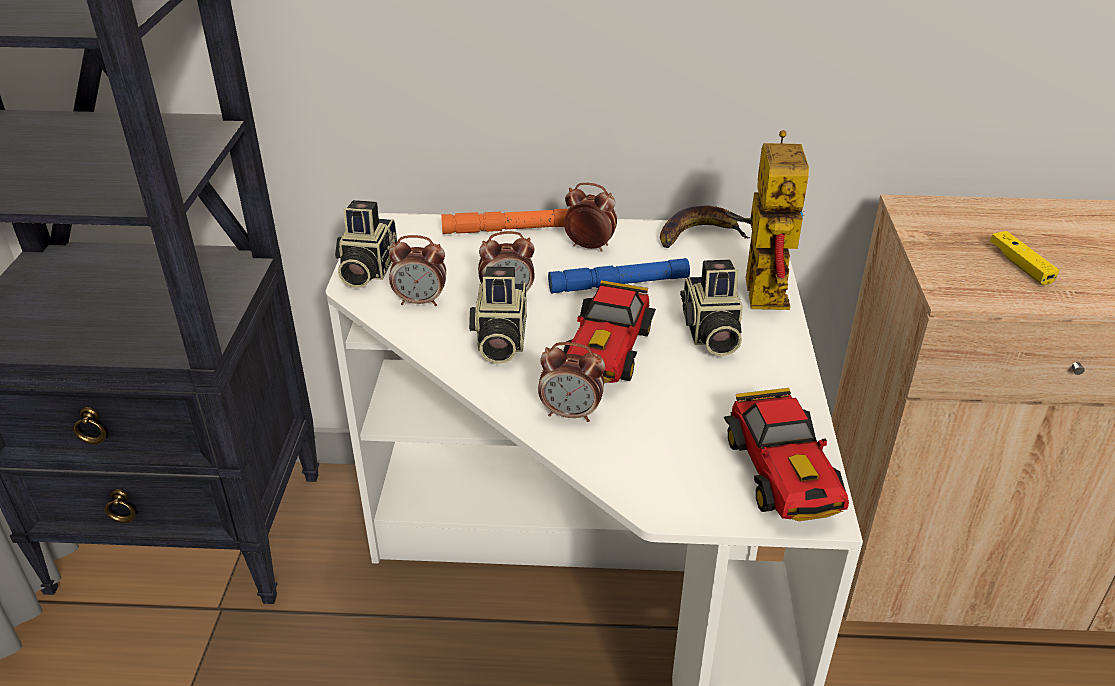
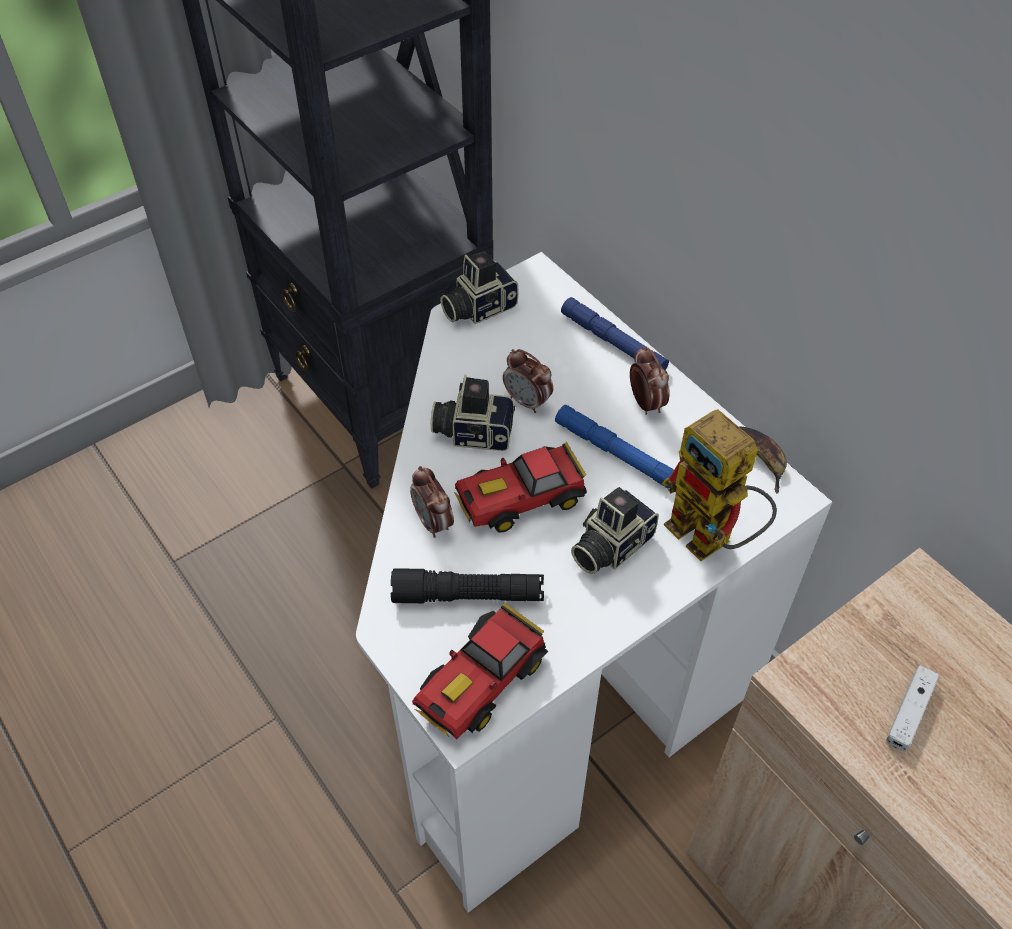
camera: 50 degrees right, 15 degrees up
(421, 301) = (473, 361): alarm clock -> none
(499, 340) = (473, 432): camera -> camera turned 45 degrees clockwise
(507, 229) = (613, 342): orange flashlight -> blue flashlight
(677, 434) = (468, 595): none -> black flashlight
(758, 285) = (711, 539): toy robot -> toy robot turned 90 degrees clockwise
(1020, 265) = (909, 712): yellow game controller -> white game controller

